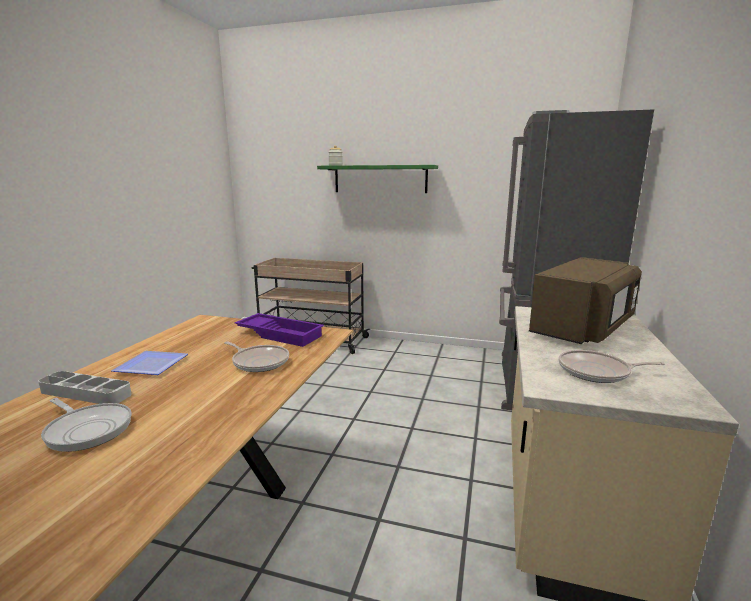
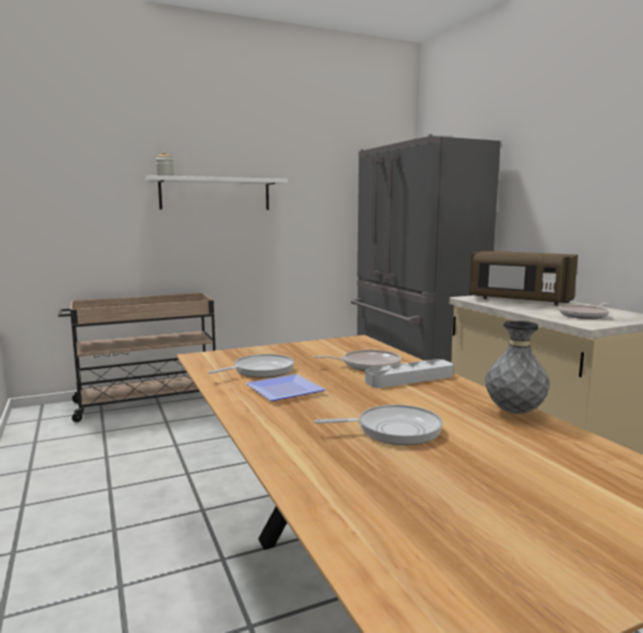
camera: 40 degrees left, 5 degrees down
(86, 393) = (299, 419): grey tray -> grey tray (409, 378)
(192, 343) = (260, 370): none -> frying pan
(193, 459) = (514, 412): none -> grey vase
(281, 334) = (319, 348): purple tray -> none
(380, 179) = (215, 194): green shelf -> white shelf
(583, 328) = (519, 300): brown microwave -> brown microwave turned 120 degrees clockwise

